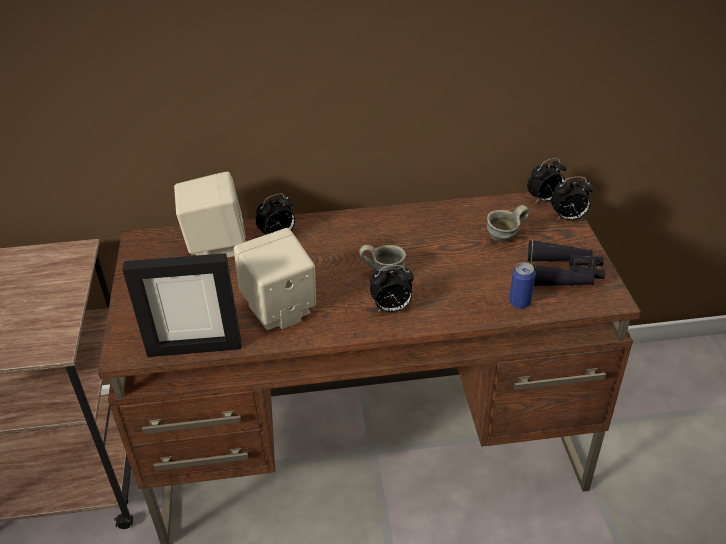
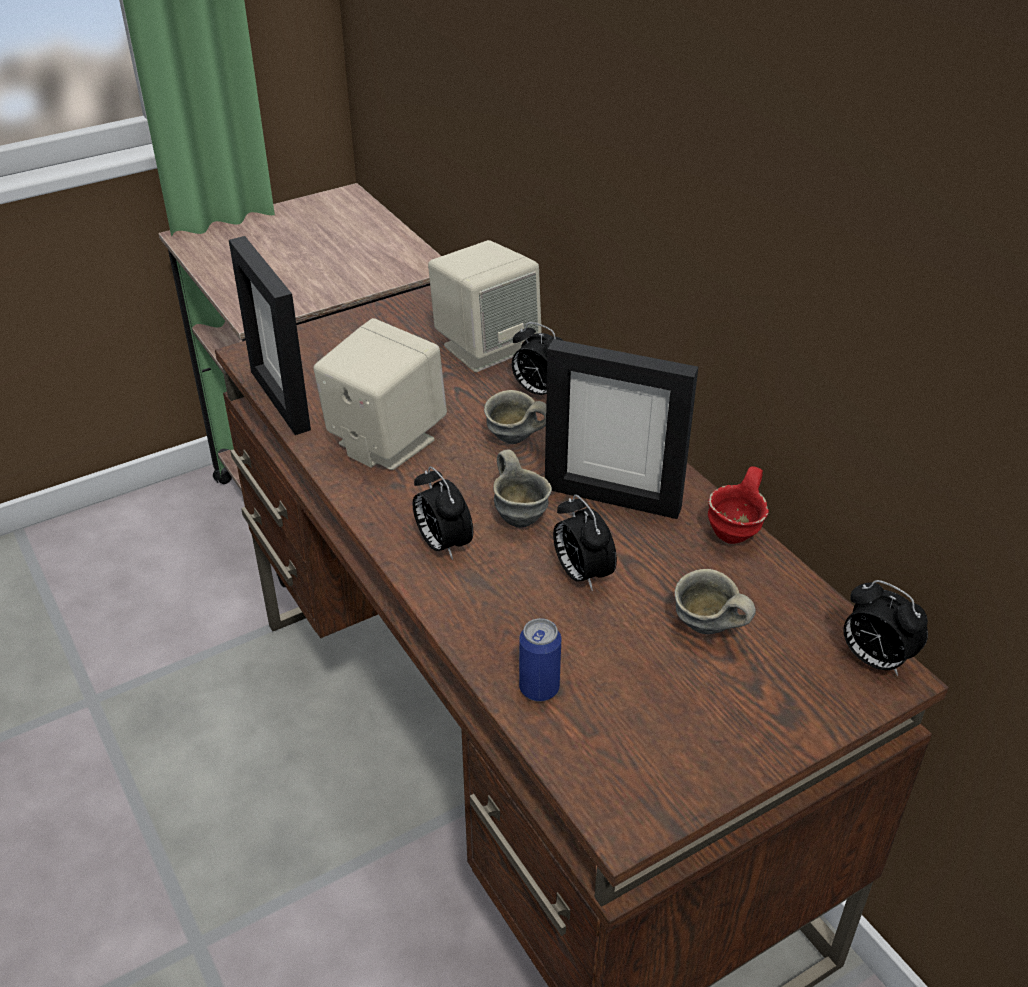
camera: 65 degrees right, 0 degrees up
(318, 258) = (514, 442): none -> grey mug
(390, 237) = (613, 496): none -> picture frame
(443, 208) = (738, 533): none -> red mug
(564, 274) = (656, 734): black binoculars -> none
(568, 218) = (839, 707): alarm clock -> alarm clock (581, 574)

